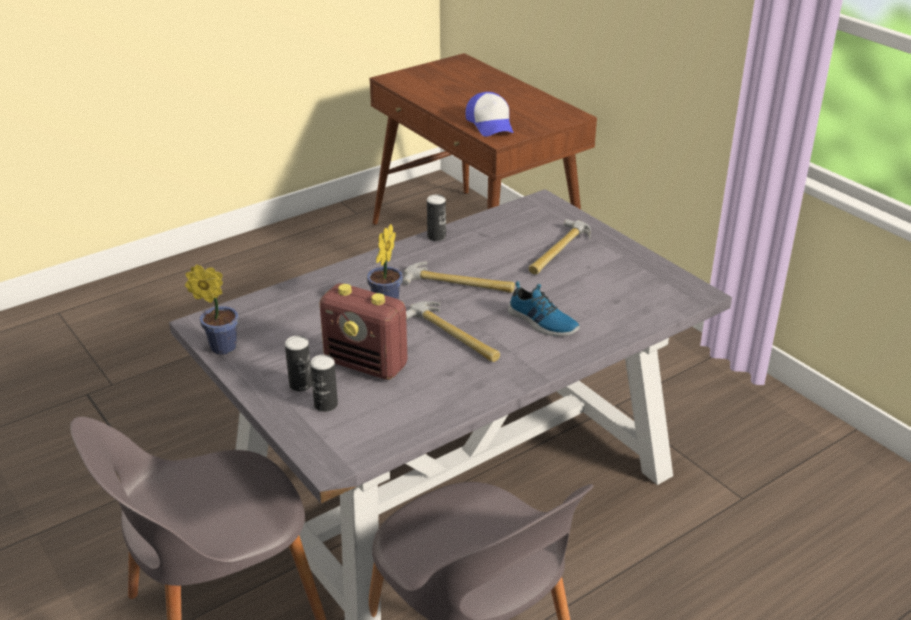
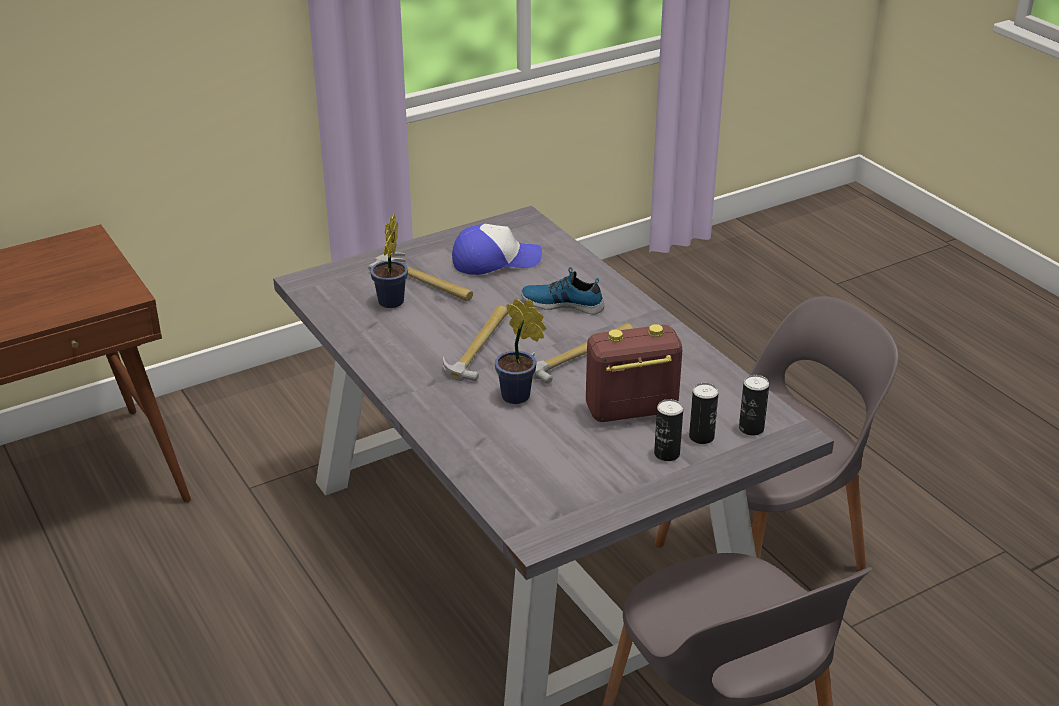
camera: 85 degrees left, 0 degrees up
(220, 347) = (590, 517): potted plant -> potted plant (390, 303)
(367, 364) = (630, 410): radio -> radio turned 135 degrees counterclockwise
(436, 236) = (366, 356): can -> can (751, 428)
(490, 124) = (73, 297): cap -> cap (495, 260)
(542, 322) = (563, 303): shoe -> shoe turned 120 degrees counterclockwise

